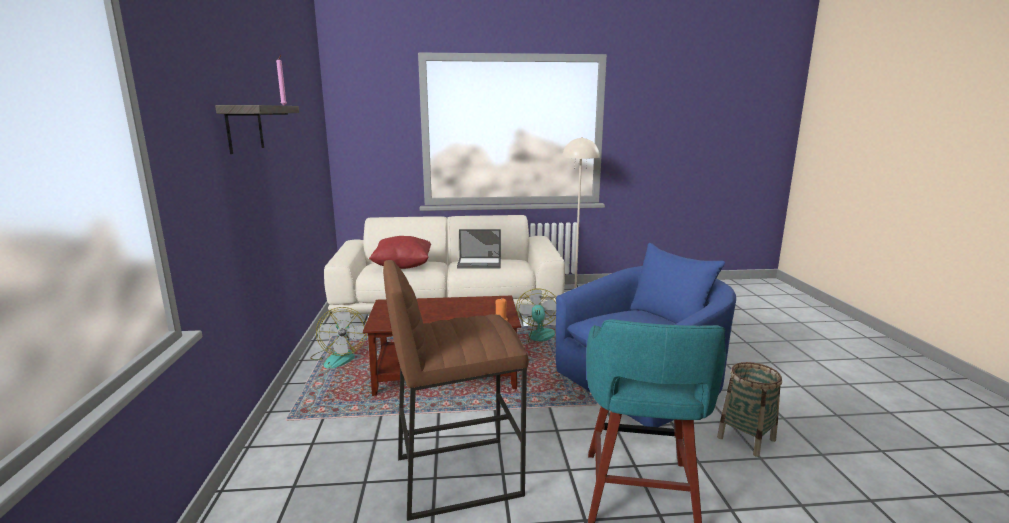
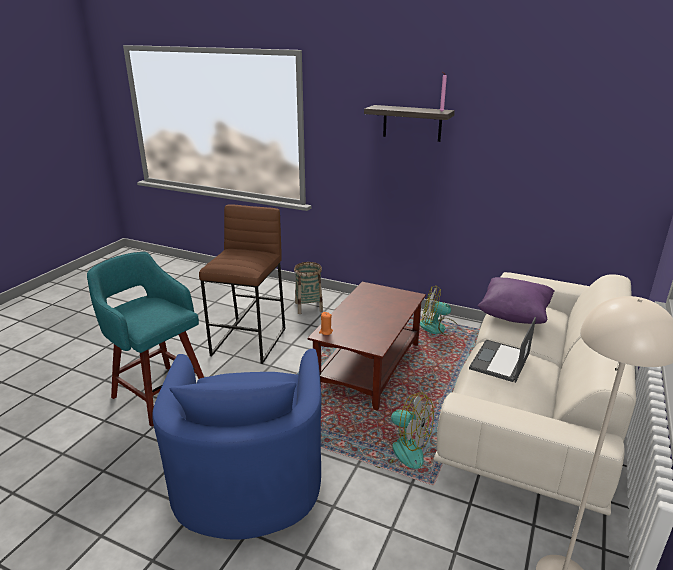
camera: 120 degrees right, 10 degrees up
(403, 266) = (514, 315): red pillow -> purple pillow
(746, 439) = (122, 481): basket -> basket (308, 307)

